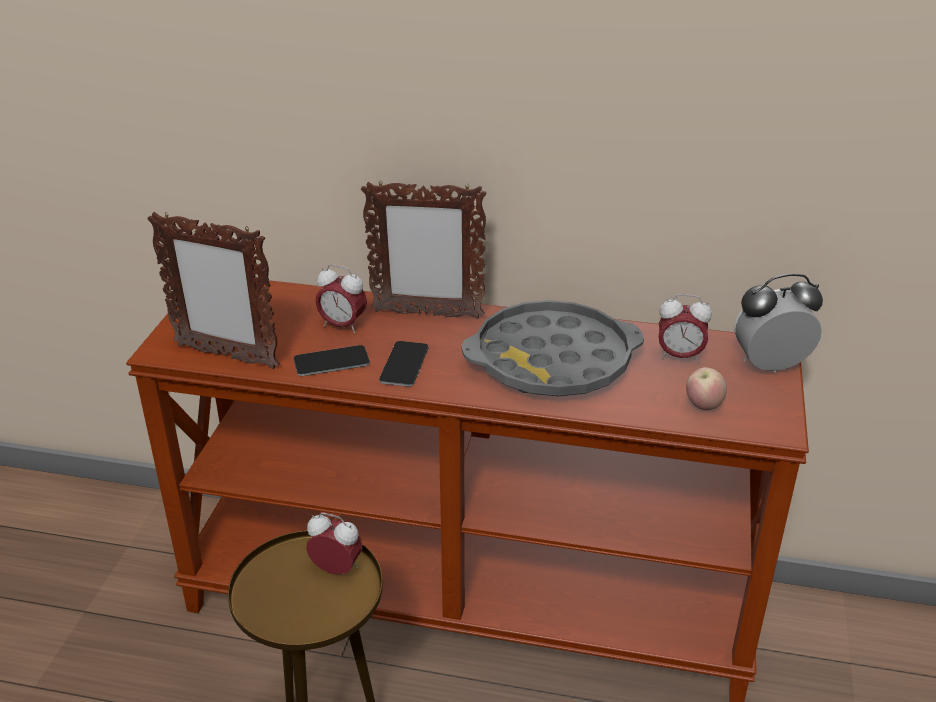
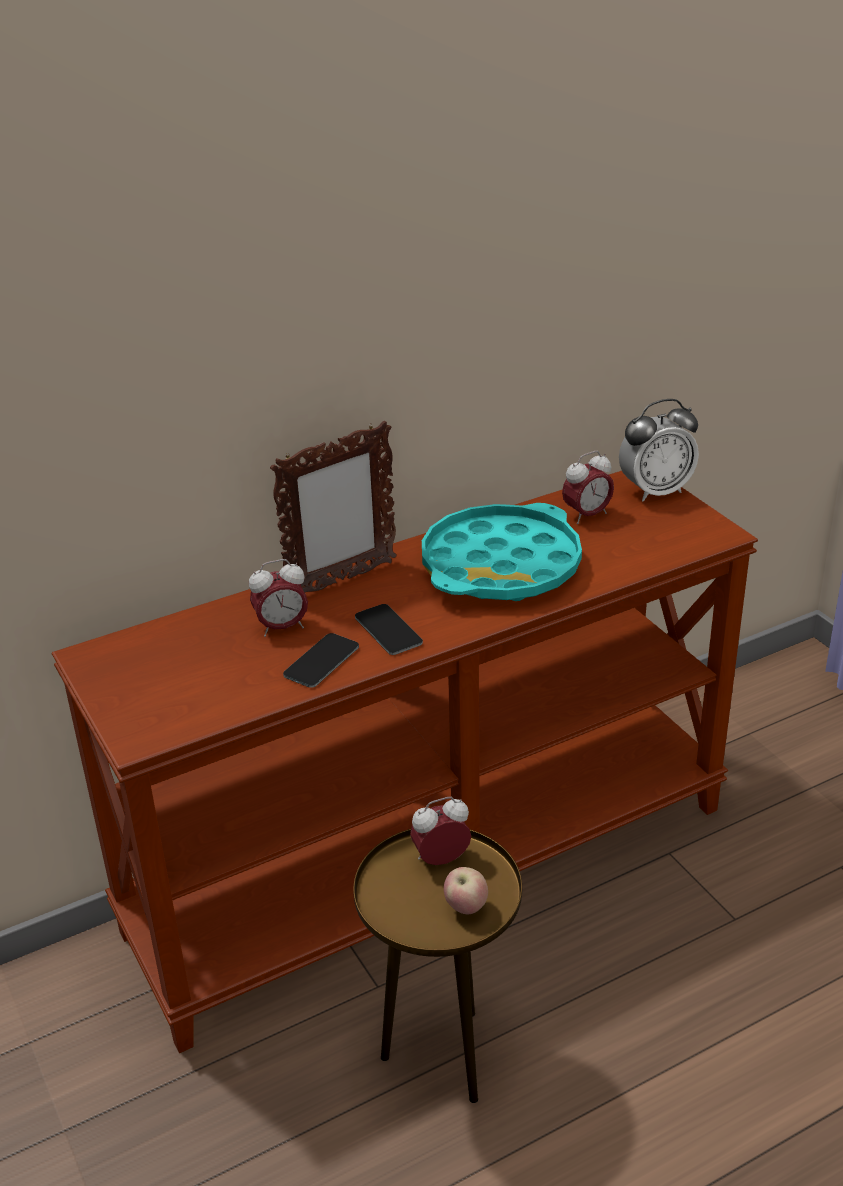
camera: 40 degrees left, 0 degrees up
(226, 356) = (214, 709): picture frame -> none
(552, 361) = (501, 566): grey tray -> turquoise tray
(703, 405) = (653, 543): apple -> apple (466, 907)
(770, 366) = (655, 491): alarm clock -> alarm clock turned 150 degrees counterclockwise

